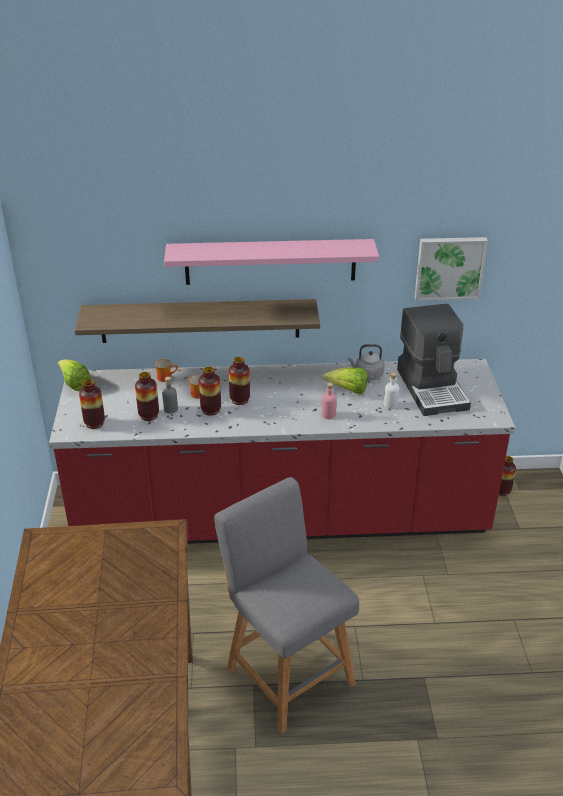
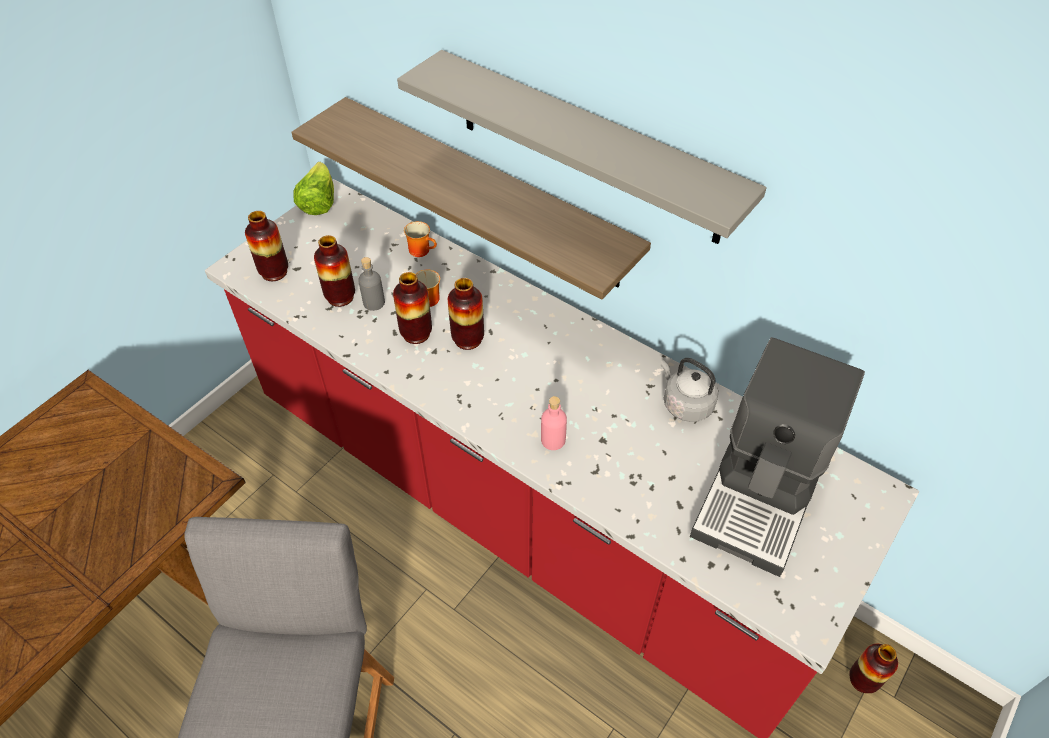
camera: 40 degrees right, 15 degrees up
(270, 261) = (587, 147): pink shelf -> grey shelf
(348, 390) = (627, 414): lettuce -> none
(390, 405) = (661, 481): white bottle -> none
(449, 267) = (903, 307): picture -> none

